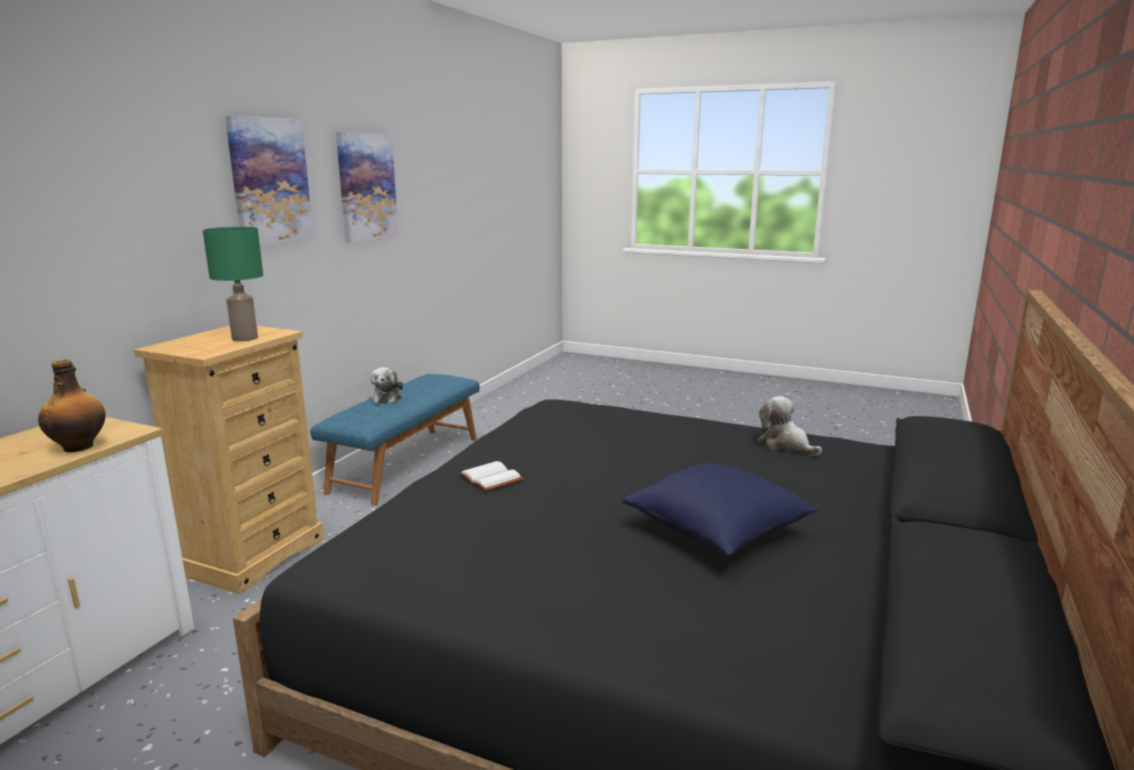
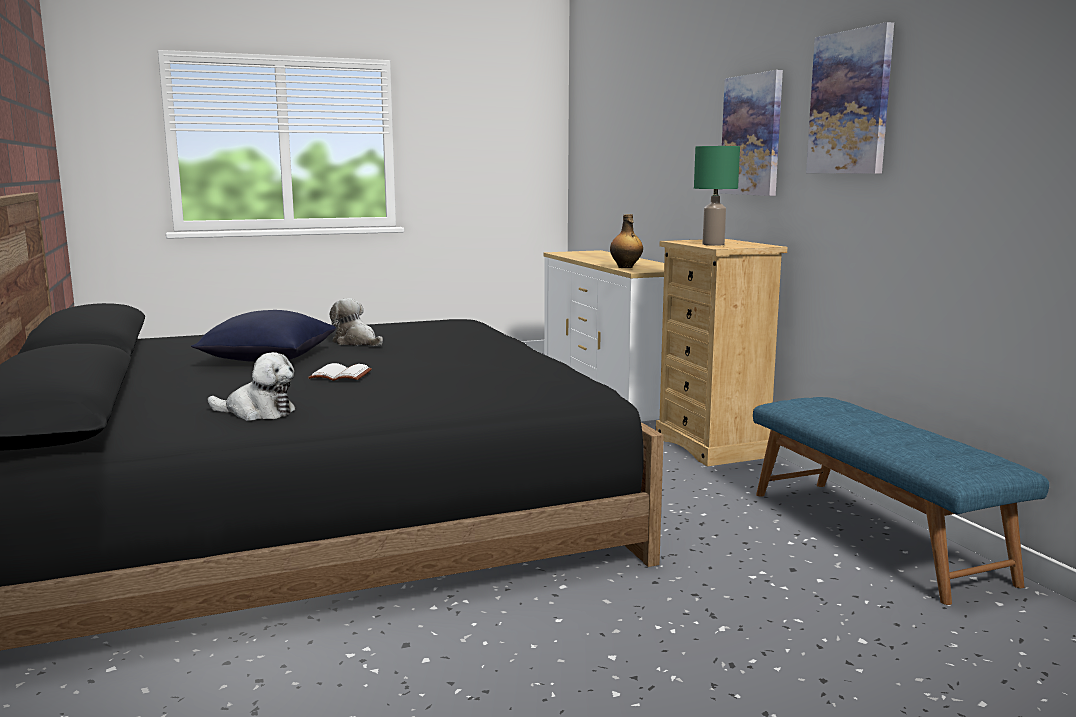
camera: 135 degrees right, 5 degrees down
(366, 187) = (991, 104): picture -> picture (752, 135)
(386, 398) = (888, 424): plush toy -> plush toy (356, 342)
(492, 478) = (471, 345): white book -> white book (339, 376)

